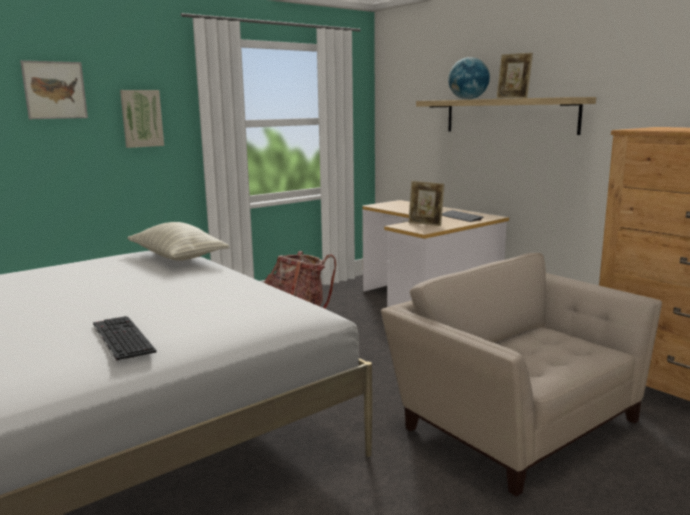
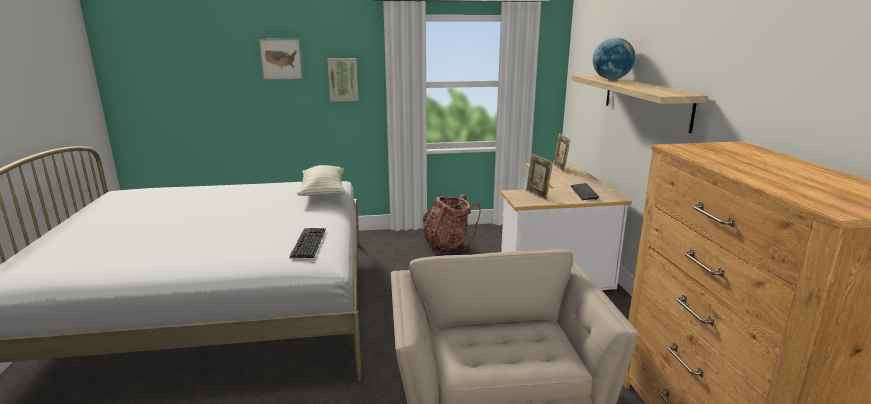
camera: 30 degrees right, 5 degrees up
(120, 338) = (192, 253): keyboard -> keyboard (307, 242)
(512, 98) = (639, 85): picture frame -> picture frame (560, 168)

